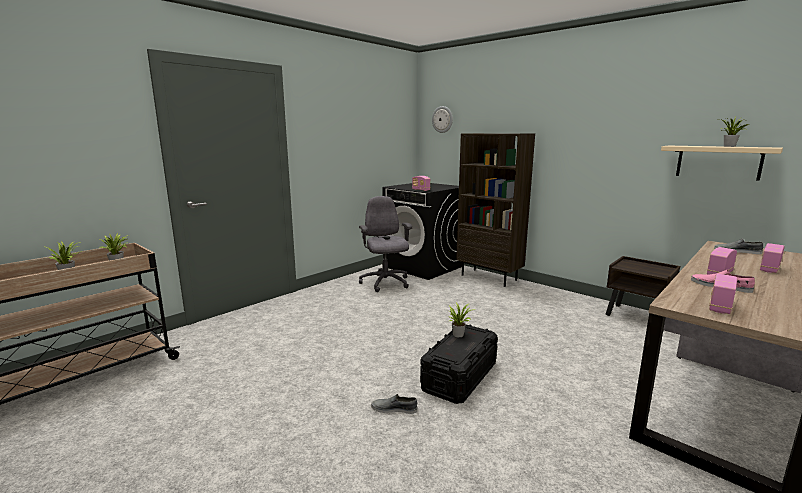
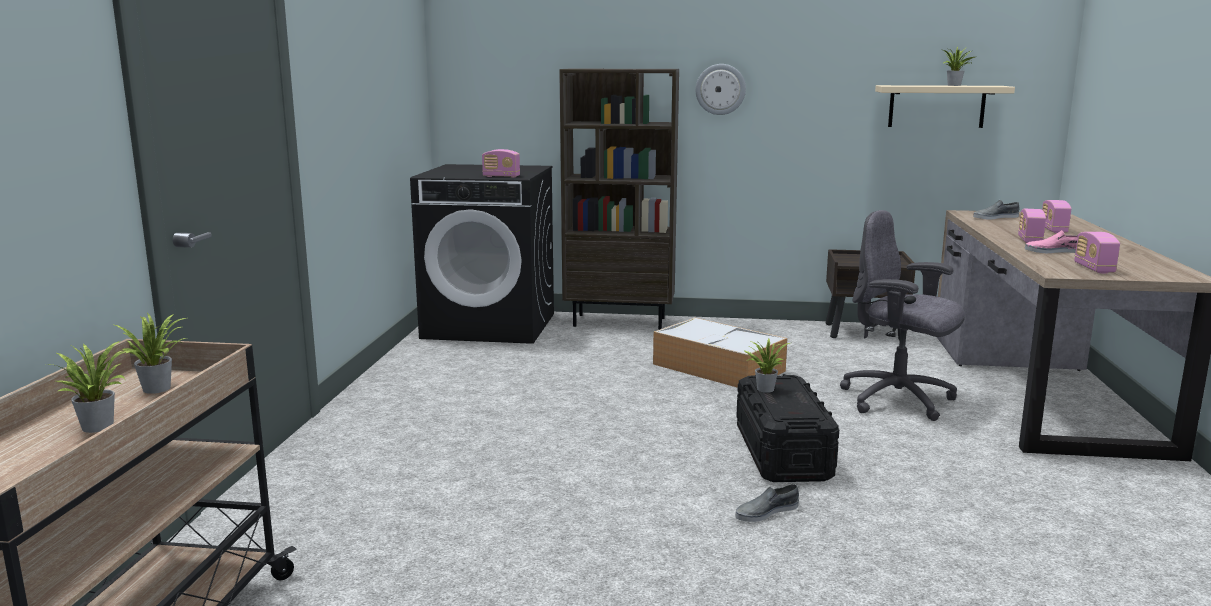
camera: 35 degrees left, 0 degrees up
(385, 283) = (469, 363): grey office chair -> grey office chair (898, 400)
(442, 119) = (488, 42): wall clock -> wall clock (720, 89)
(503, 316) = (720, 368): none -> storage box

